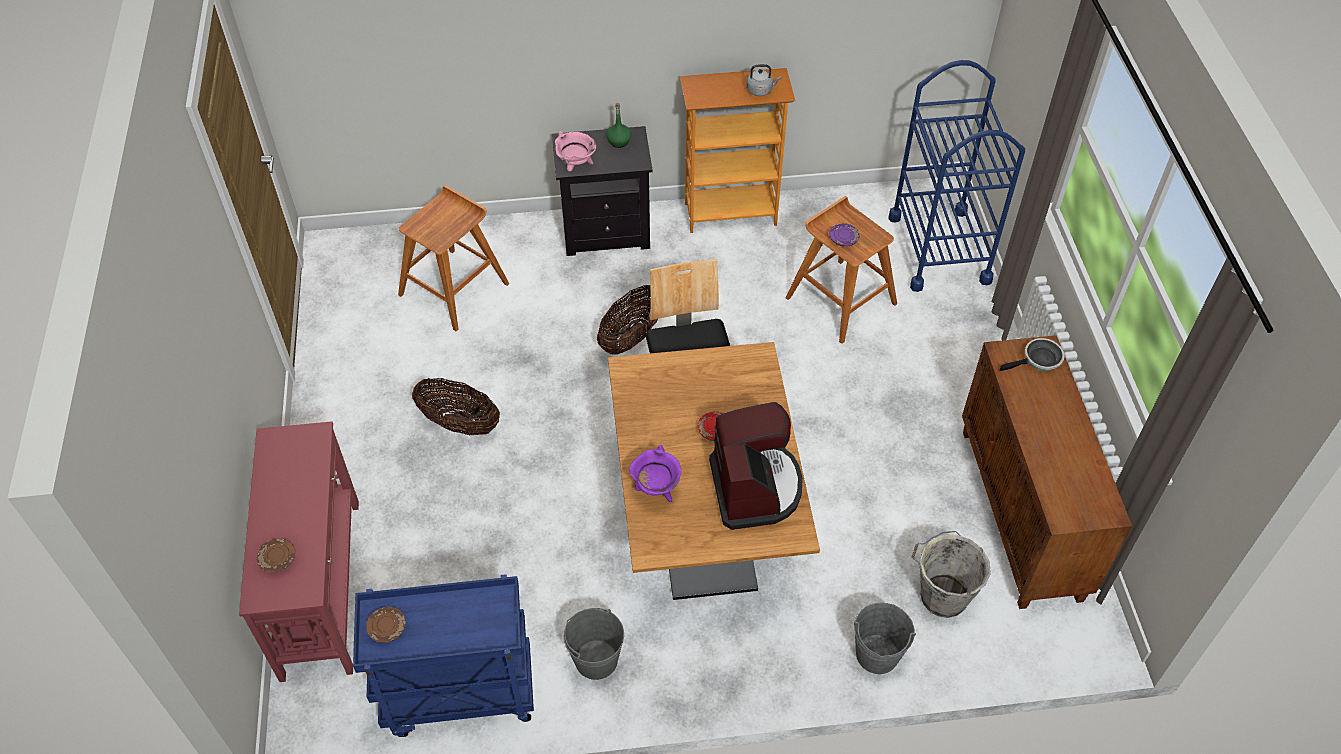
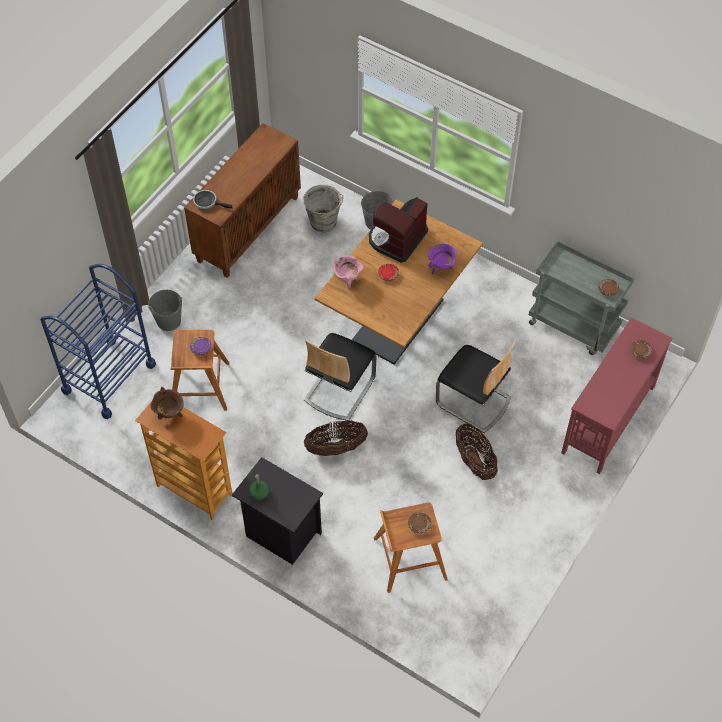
camera: 140 degrees left, 5 degrees up
(434, 227) = (419, 525): none -> brown plate
(458, 695) = (574, 325): blue cart -> grey cart
(517, 491) = (473, 401): none -> chair
(576, 166) = (303, 493): pink cooking pot -> pink cooking pot (348, 279)
(596, 659) = (500, 299): grey bucket -> grey bucket (168, 321)
(761, 90) = (169, 413): grey kettle -> brown cooking pot

